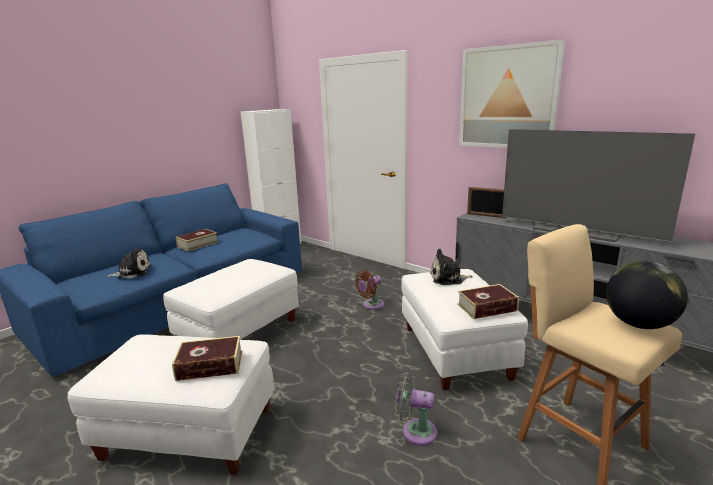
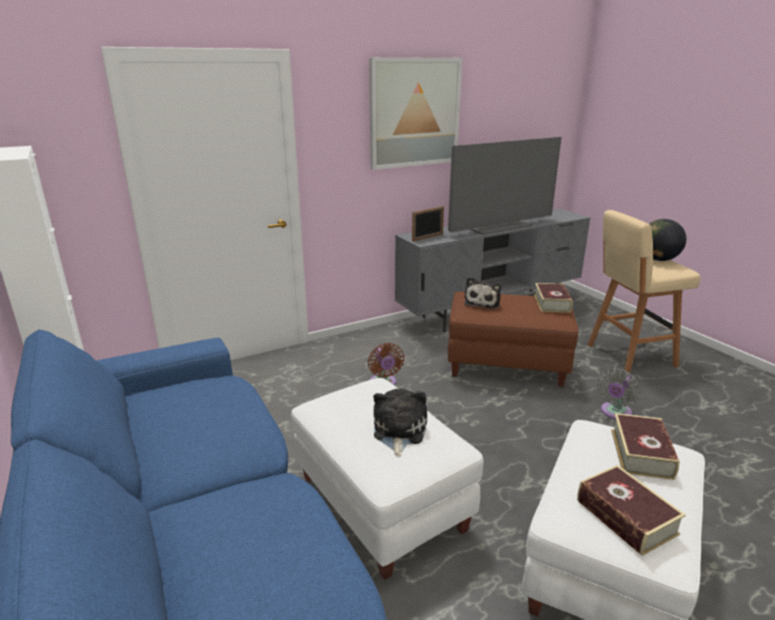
camera: 70 degrees left, 5 degrees up
(132, 272) = (271, 542): plush toy -> plush toy (398, 431)
(198, 244) = (185, 449): book -> book (626, 517)
(456, 351) = (506, 364): white ottoman -> brown ottoman

